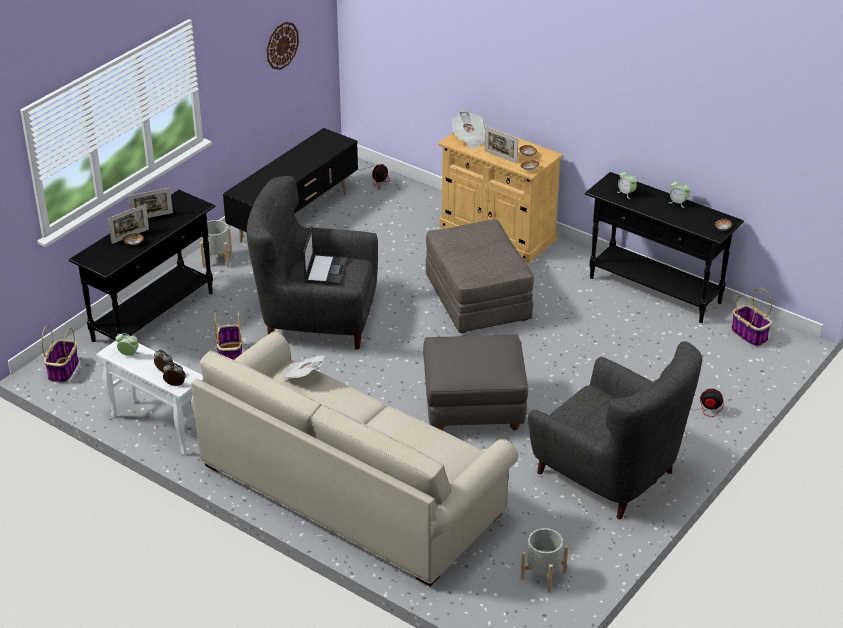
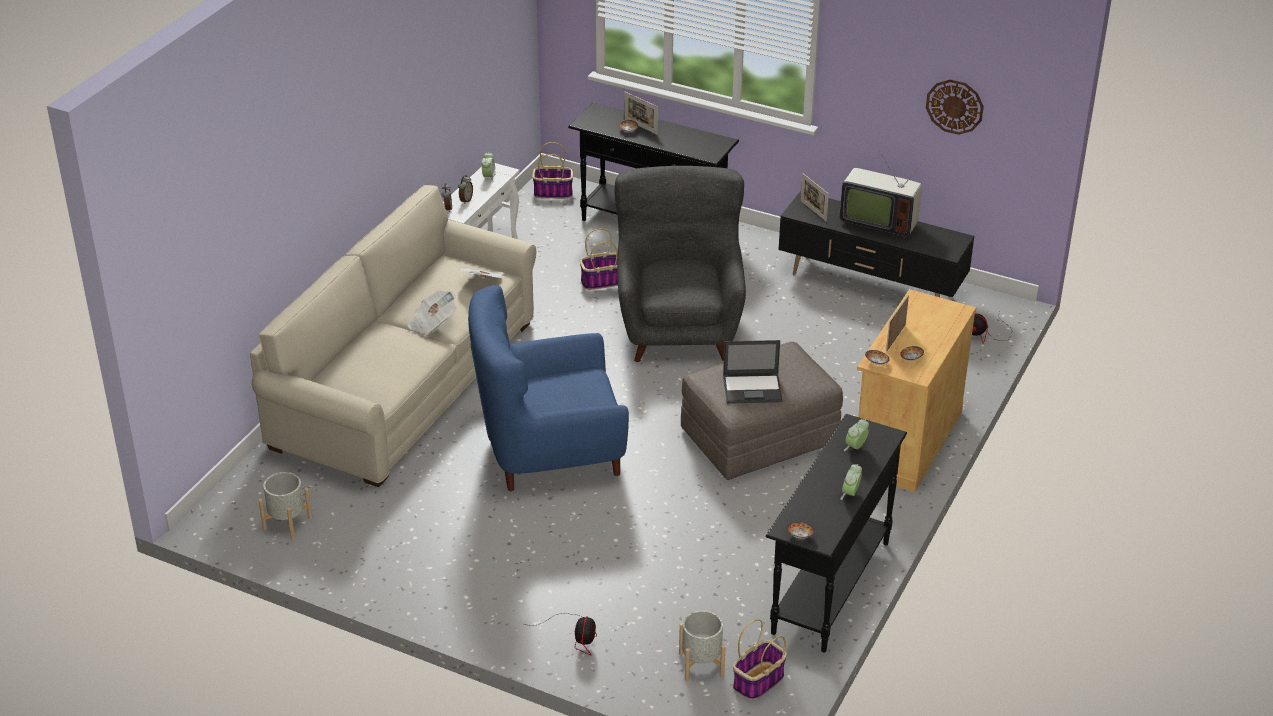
camera: 80 degrees right, 0 degrees up
(152, 217) = (680, 132): picture frame -> picture frame (813, 210)
(217, 259) = (767, 248): grey planter -> grey planter (701, 665)
(286, 164) = (878, 221): none -> television
(325, 270) = (684, 278): laptop -> laptop (753, 389)
(470, 139) = (928, 311): newspaper -> newspaper (432, 323)
(473, 409) = (549, 452): grey ottoman -> blue armchair
(609, 474) = (452, 563): grey armchair -> none

